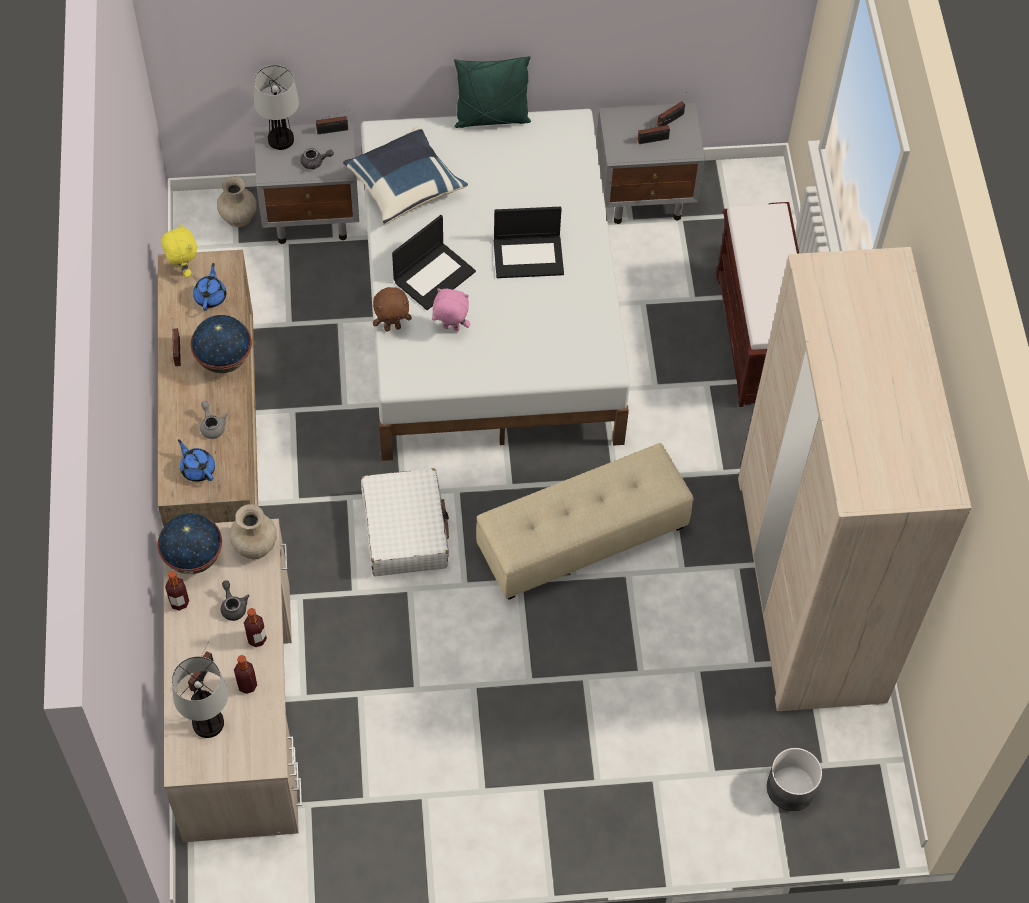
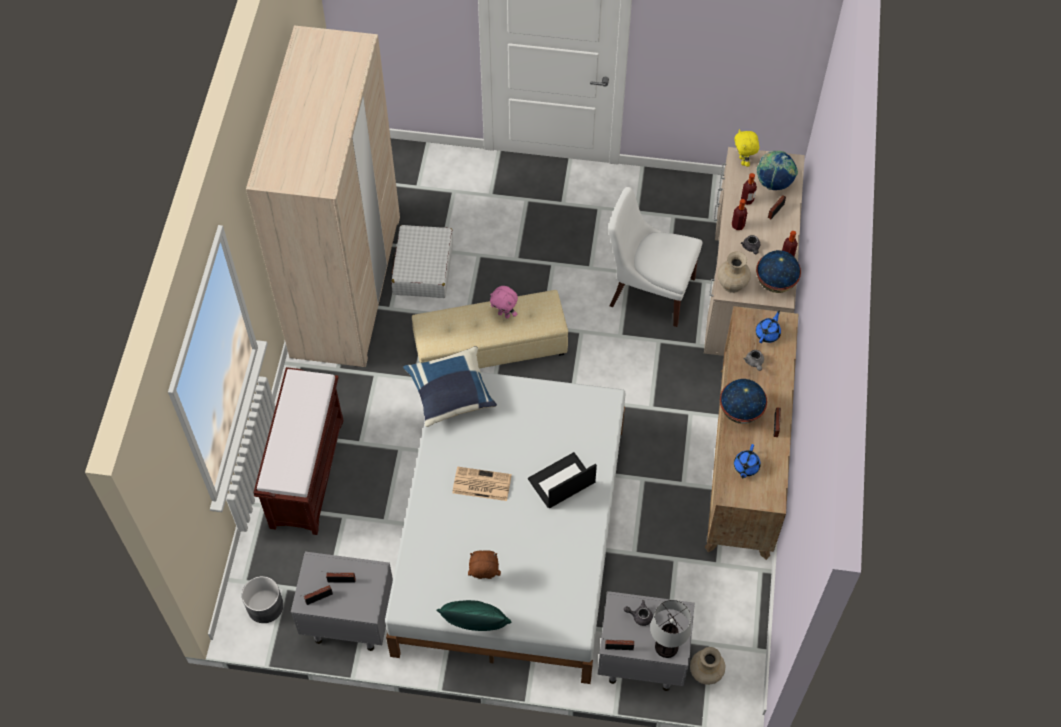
camera: 165 degrees left, 0 degrees up
(183, 269) = (766, 495): yellow plush toy -> yellow plush toy (743, 161)
(197, 469) = (768, 333): blue teapot -> blue teapot turned 120 degrees counterclockwise
(208, 724) = (774, 183): table lamp -> globe
(381, 665) = (649, 290): none -> white chair
(392, 327) = (603, 444): brown plush toy -> brown plush toy (484, 577)
(404, 186) = (567, 570): blue pillow -> blue pillow (451, 394)
(405, 530) = (615, 376): white suitcase -> white suitcase (423, 269)
(450, 328) = (559, 434): pink plush toy -> pink plush toy (504, 314)
(529, 256) = (481, 484): laptop -> newspaper
(790, 788) = (409, 174): grey planter -> grey planter (265, 606)

